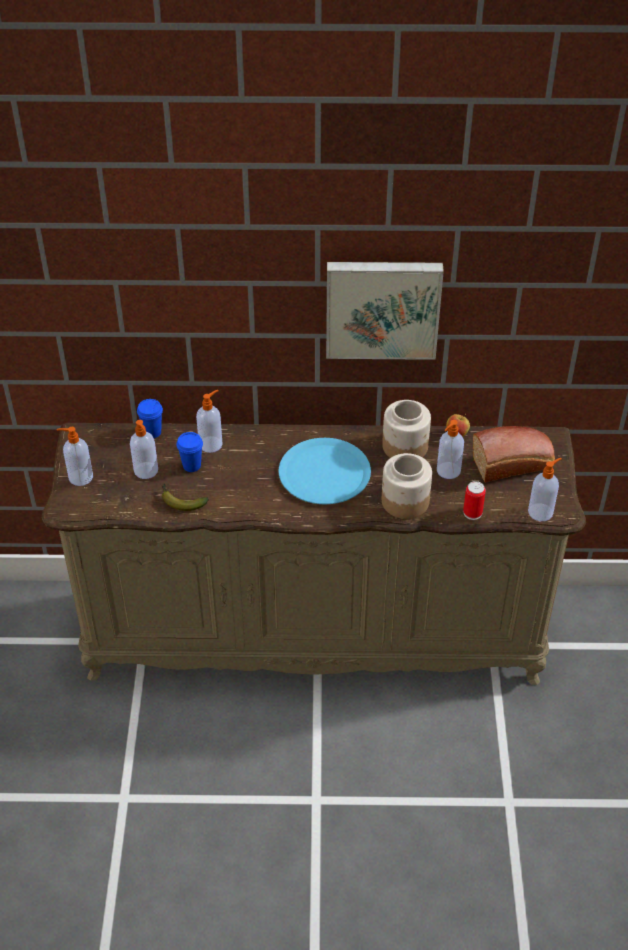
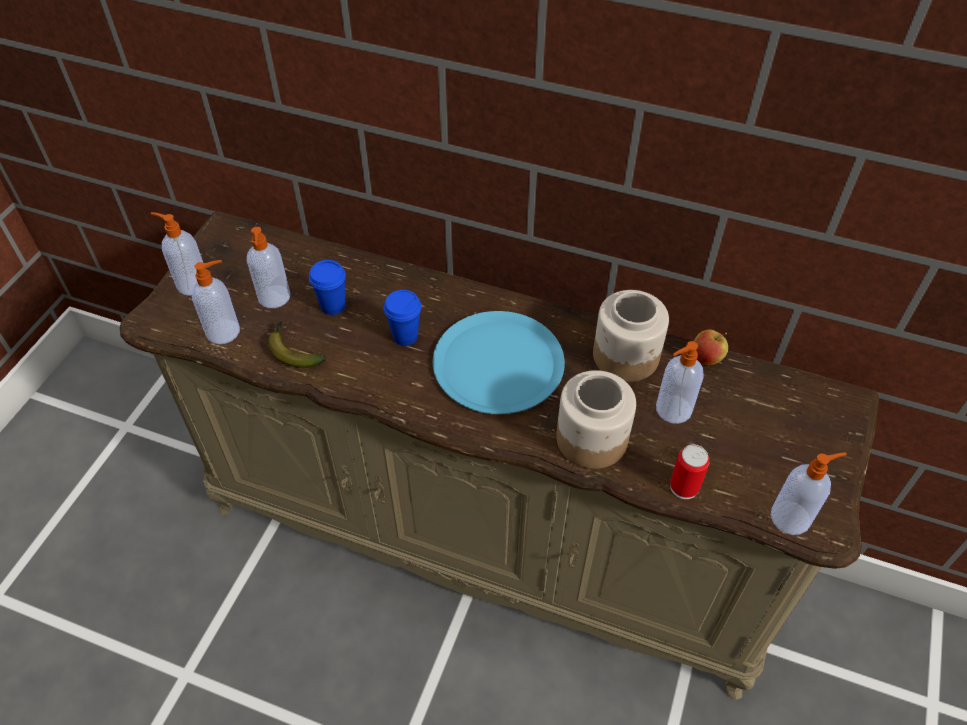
camera: 20 degrees right, 5 degrees up
(152, 432) = (309, 249): blue cup -> blue cup (405, 336)
(211, 444) = (372, 283): soap dispenser -> soap dispenser (224, 331)
(382, 307) = (630, 143): picture -> none
(513, 463) = (775, 426): bread -> none

